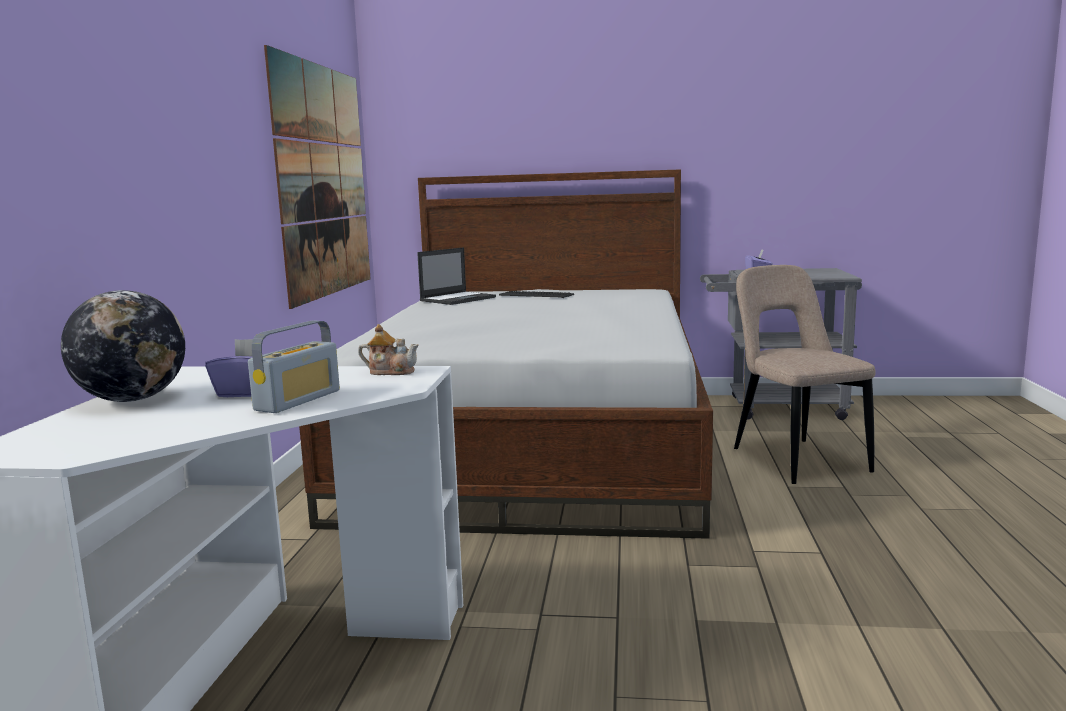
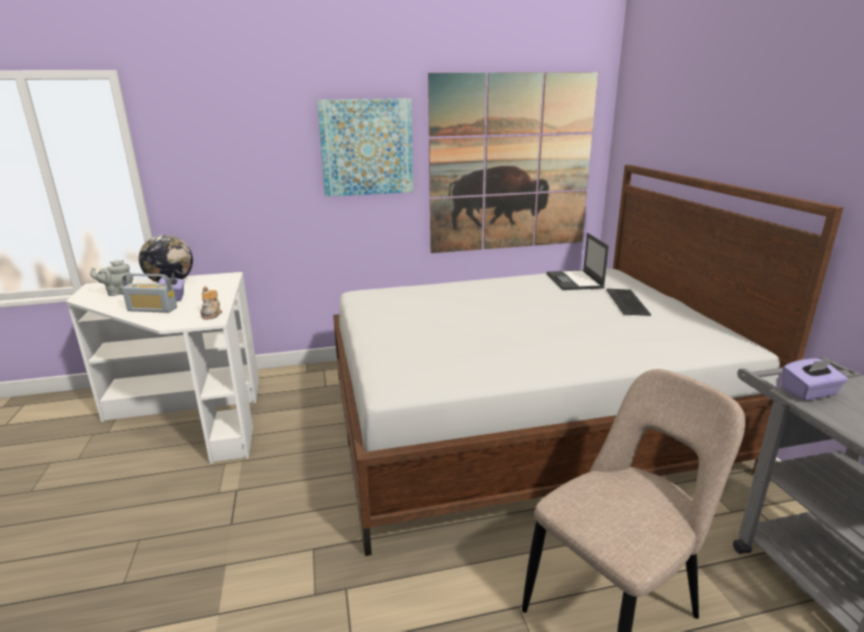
camera: 70 degrees right, 10 degrees up
(113, 429) = (118, 293): none -> grey teapot
(227, 144) = (366, 147): none -> picture
(458, 299) = (575, 281): laptop -> laptop turned 60 degrees clockwise

